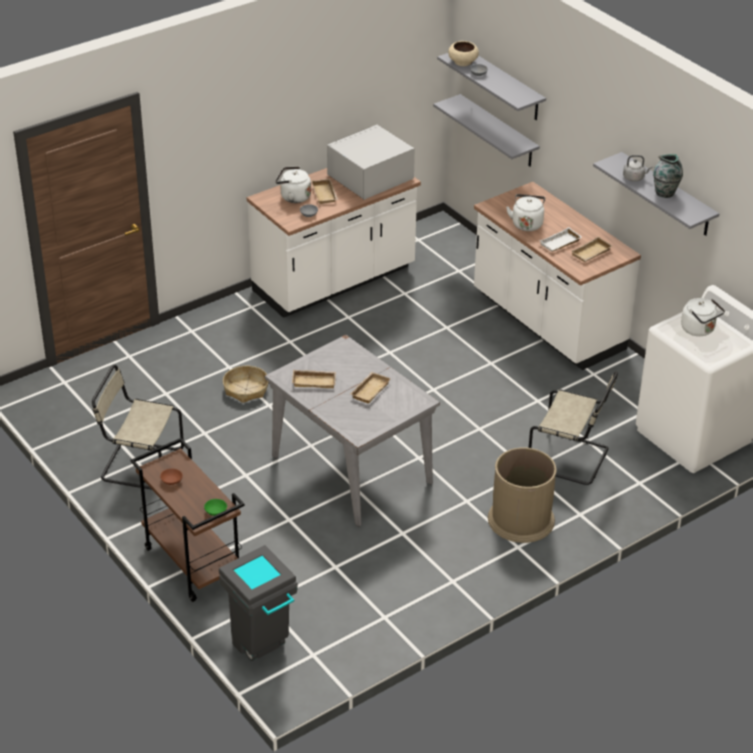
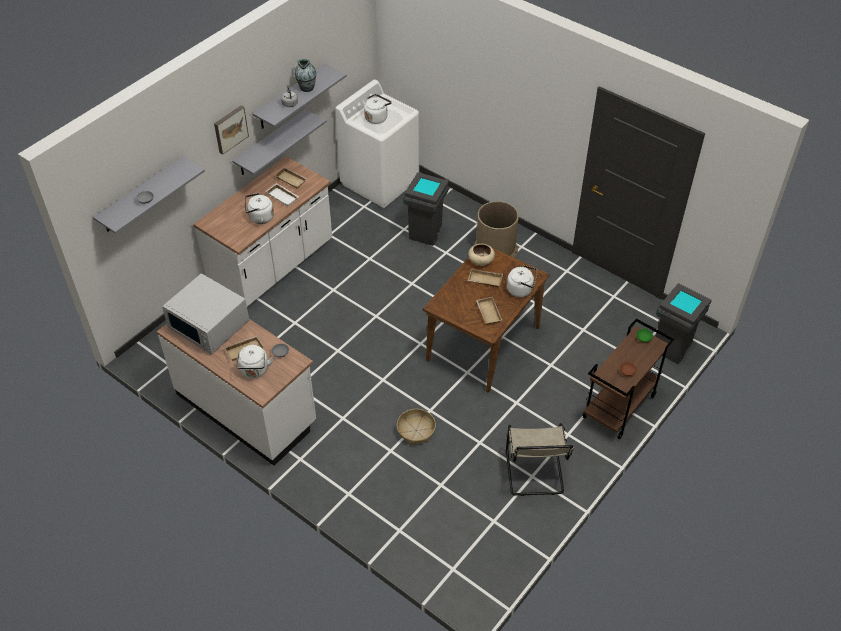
camera: 105 degrees left, 10 degrees up
(340, 417) = (521, 289): none -> white kettle
(350, 468) = (483, 343): grey dining table -> brown dining table
(463, 62) = (124, 213): beige bowl -> beige bowl (481, 260)
(498, 131) = (149, 233): grey shelf -> grey shelf (271, 143)
(571, 459) = (426, 234): beige chair -> grey trash can
(595, 136) = (230, 129): none -> picture

